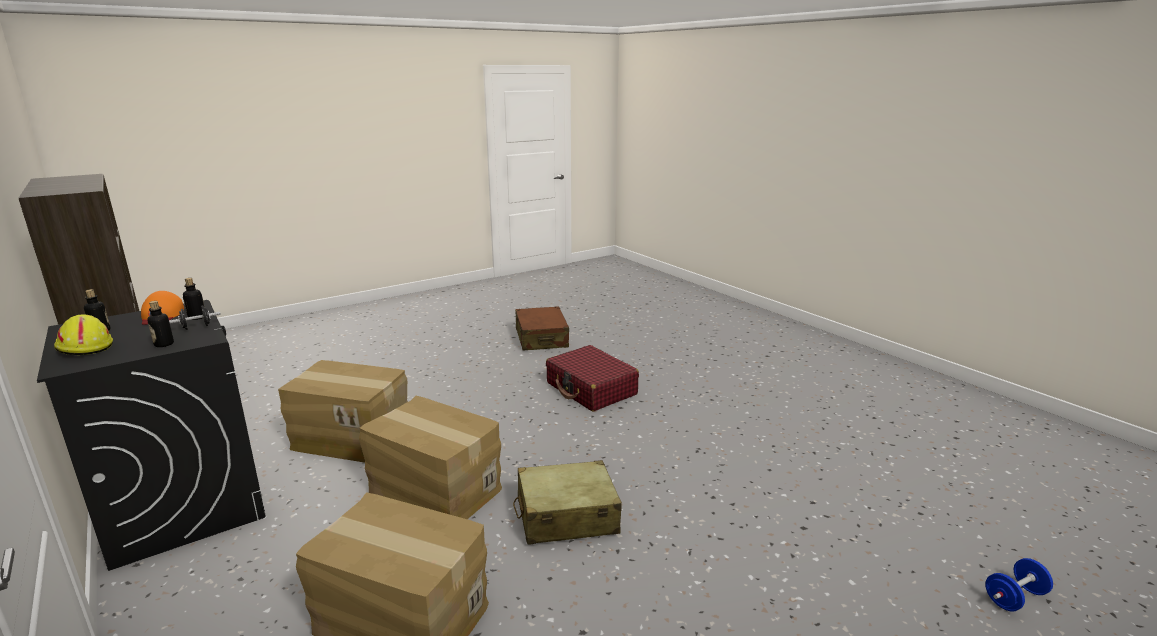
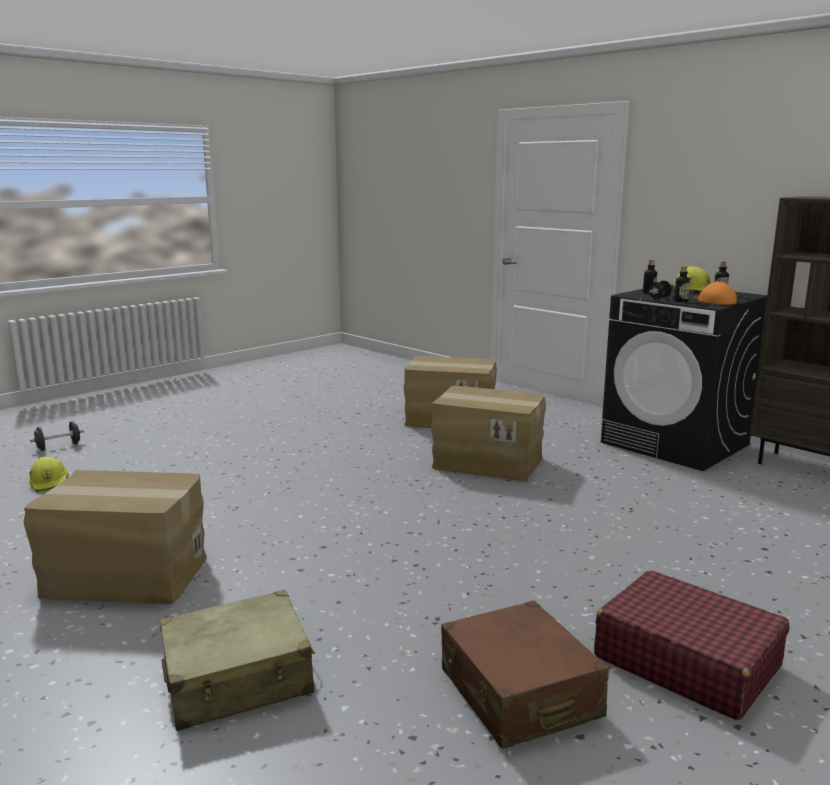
camera: 170 degrees right, 5 degrees down
(352, 438) = (621, 490): cardboard box -> cardboard box (125, 576)
(566, 516) = (368, 458): beige suitcase -> beige suitcase (238, 679)
(591, 389) = (370, 571): red suitcase -> red suitcase (686, 661)
(917, 505) = (50, 483): none -> yellow hard hat
(1014, 598) = (58, 447): blue dumbbell -> black dumbbell

